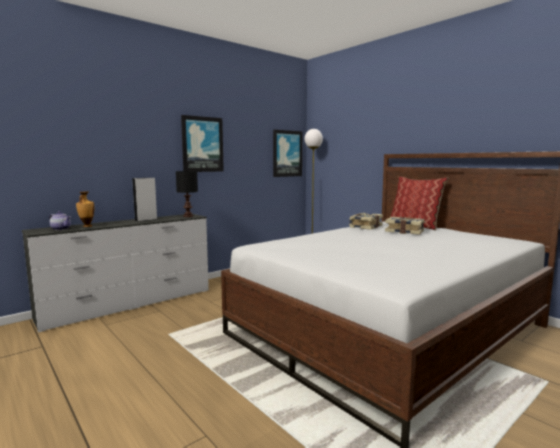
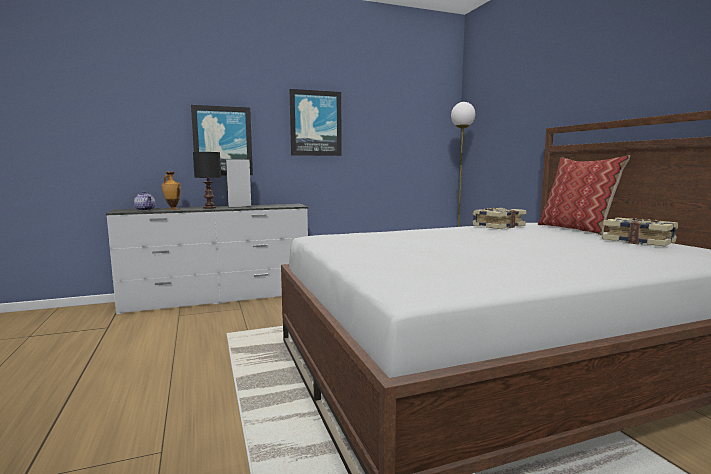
camera: 20 degrees right, 0 degrees up
(187, 216) = (288, 205): black table lamp -> black table lamp (209, 208)
(287, 153) = (431, 136): picture -> picture (222, 141)
(404, 231) = (547, 234): book -> book (638, 241)

